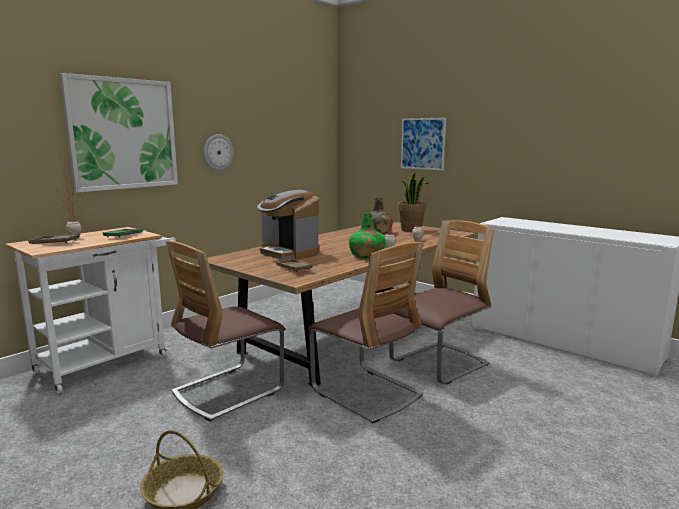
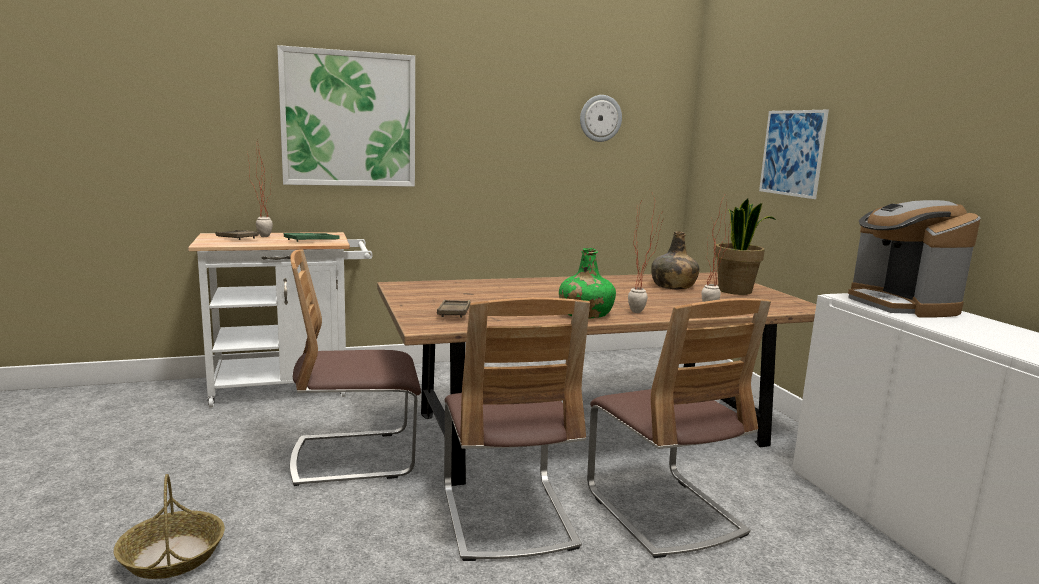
camera: 30 degrees right, 0 degrees up
(218, 152) = (480, 149): wall clock -> wall clock (600, 118)
(289, 253) = (492, 292): coffee machine -> coffee machine (901, 305)
(438, 364) = (664, 511): chair -> chair turned 75 degrees clockwise

